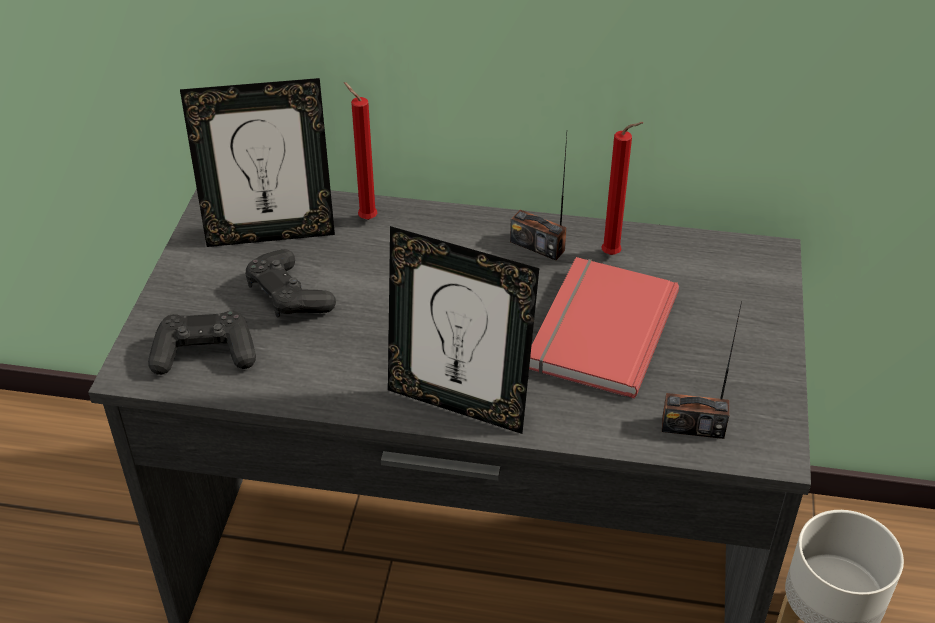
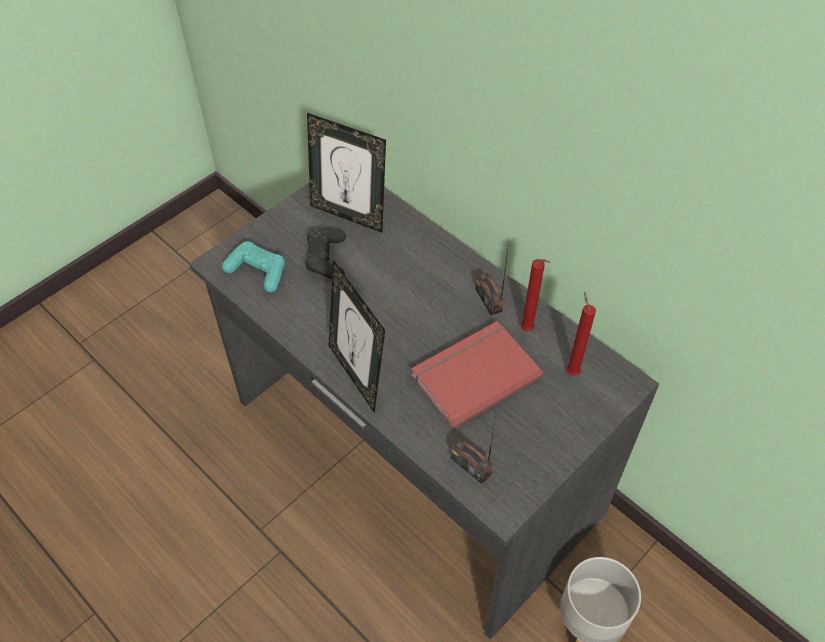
camera: 35 degrees right, 10 degrees up
(205, 354) = (257, 272): black game controller -> turquoise game controller
(365, 218) = (407, 230): red candle -> red candle (571, 371)

